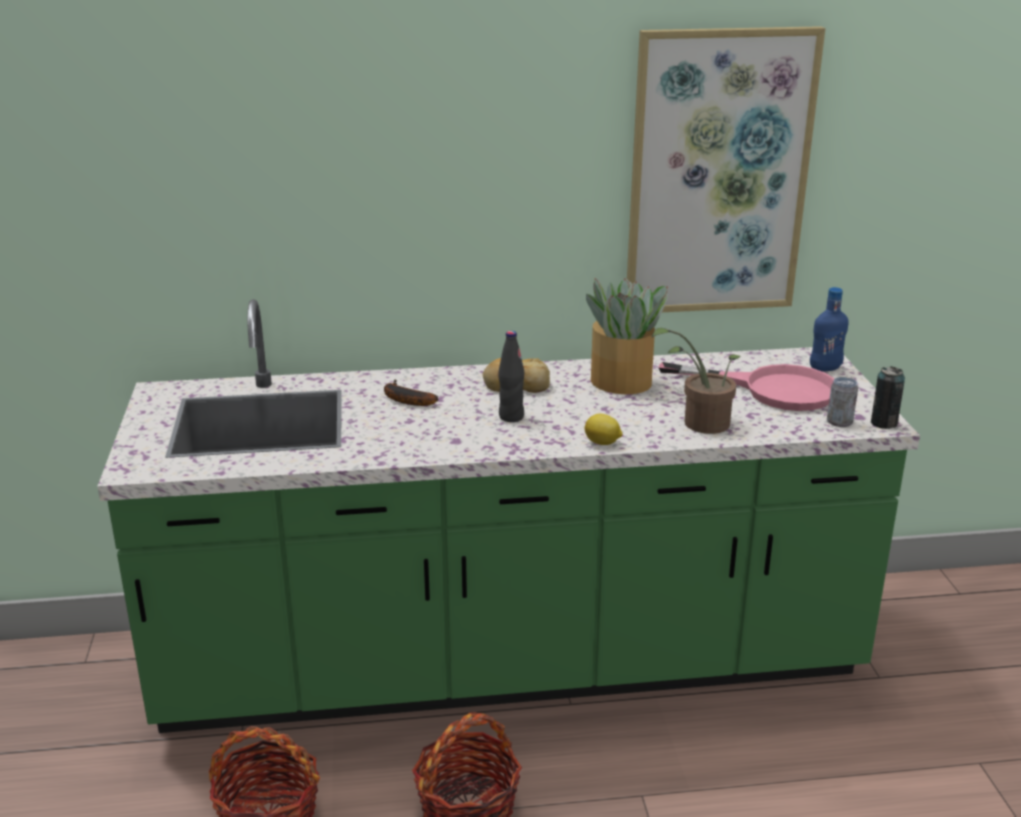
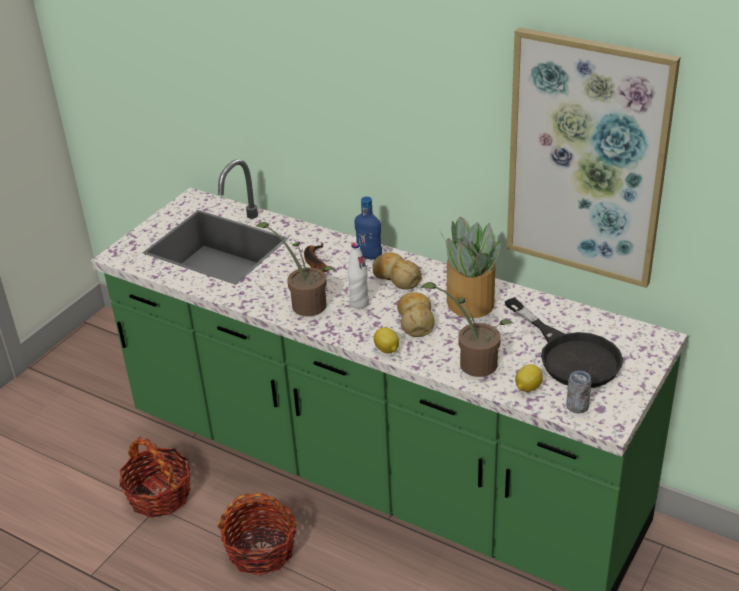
camera: 40 degrees right, 10 degrees up
(452, 436) = (305, 303): none -> potted plant
(511, 417) = (359, 303): black bottle -> white bottle
(592, 411) = (415, 320): none -> bread
(772, 389) = (570, 355): pink frying pan -> black frying pan
(777, 424) = (527, 388): none -> lemon
(825, 368) = (642, 353): blue bottle -> blue bottle (369, 256)
(883, 423) = (610, 423): can -> none

